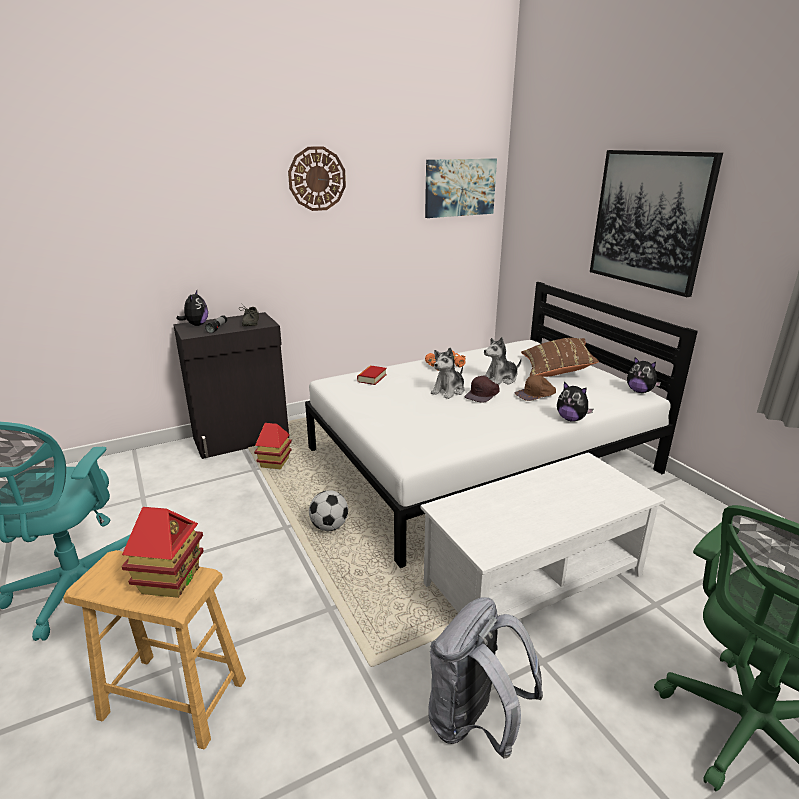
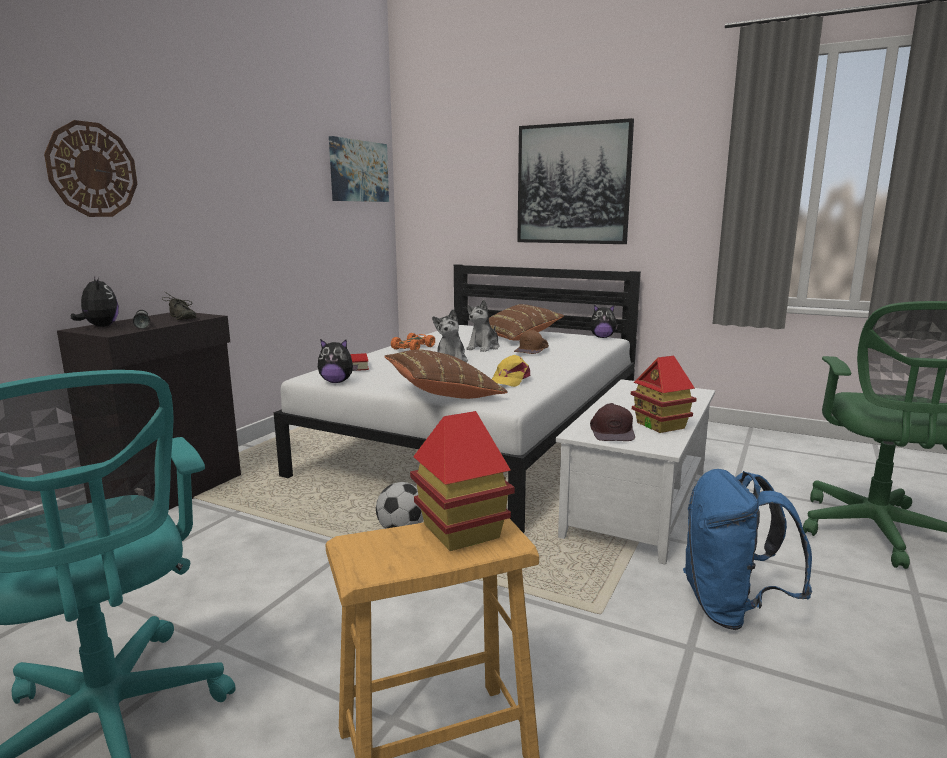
camera: 35 degrees left, 10 degrees down
(275, 463) = (253, 501): toy house -> toy house (660, 425)
(317, 179) = (227, 142): wall clock -> wall clock (92, 170)
(386, 430) = (443, 394): none -> brown pillow
(459, 429) = (510, 380): none -> yellow cap
(475, 722) = (731, 609): grey backpack -> blue backpack
(483, 394) = (488, 358): brown cap -> brown cap (612, 432)
(571, 419) = (585, 358): plush toy -> plush toy (337, 382)

